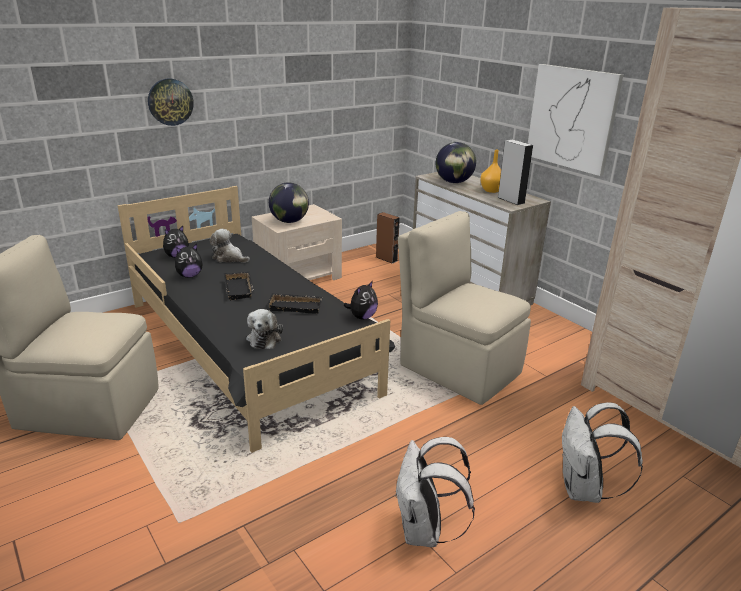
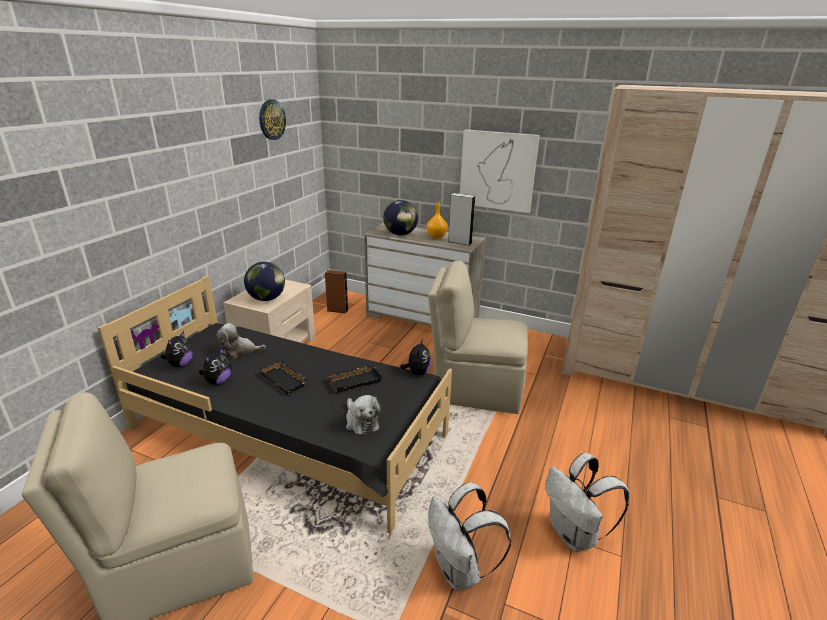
camera: 30 degrees left, 0 degrees up
(170, 102) = (135, 202): wall clock -> wall clock (271, 119)
(584, 490) = (632, 452): white backpack -> white backpack (460, 570)

